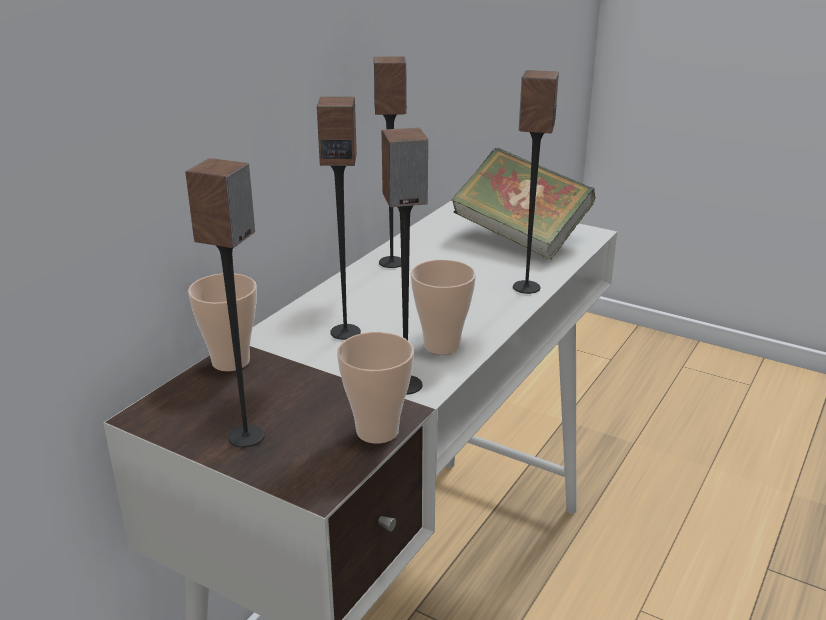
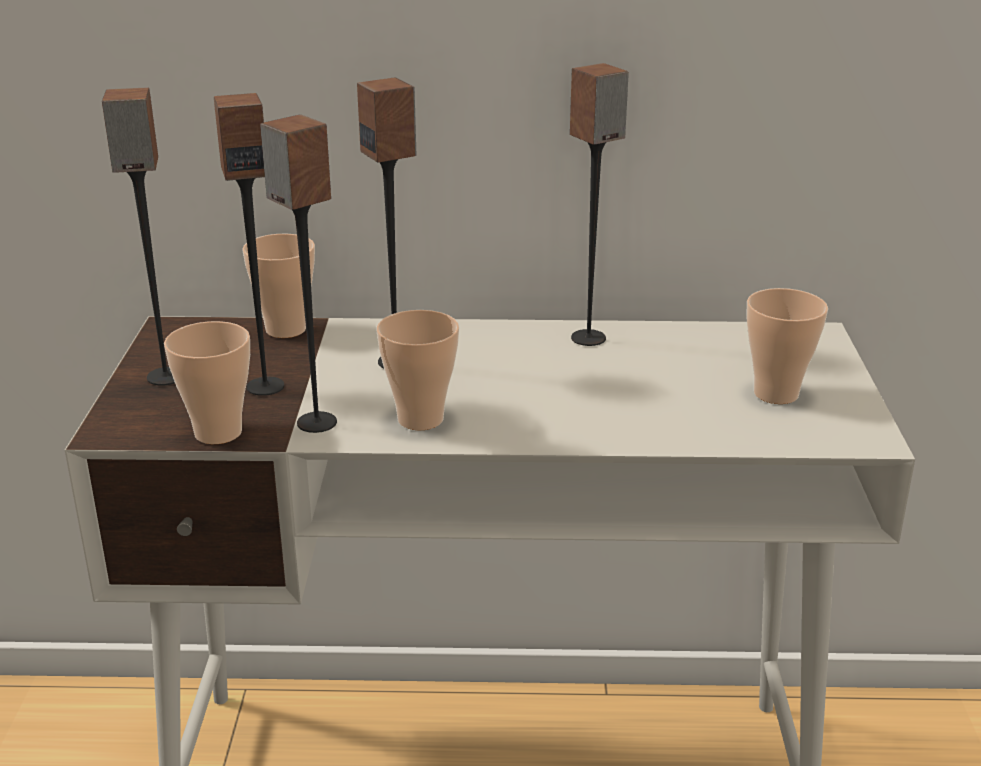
camera: 60 degrees right, 0 degrees up
(520, 237) = (776, 394): book -> cup
(525, 287) = (628, 432): speaker -> speaker (265, 386)

